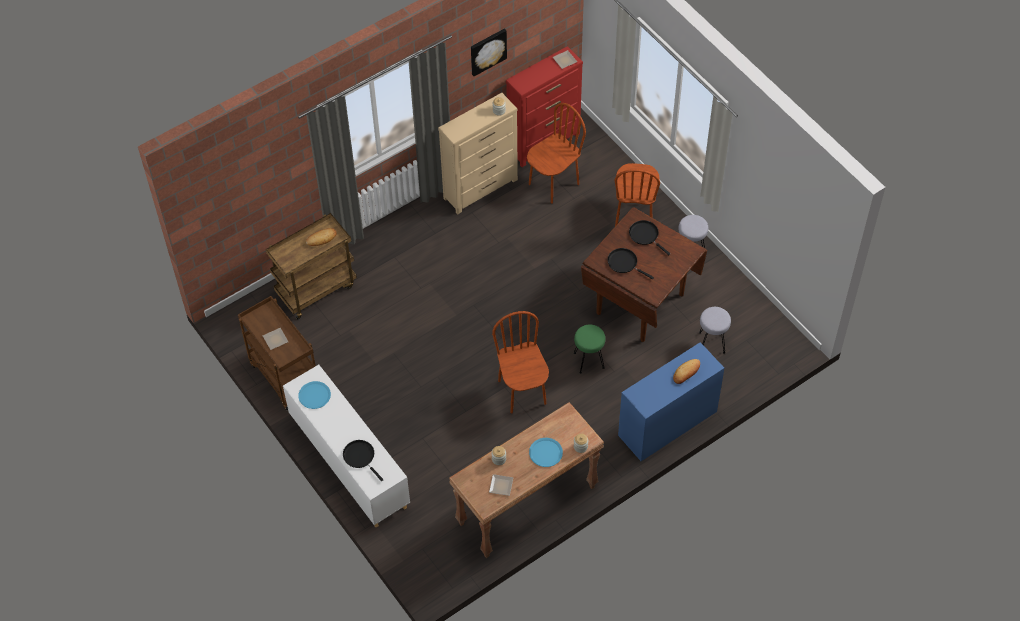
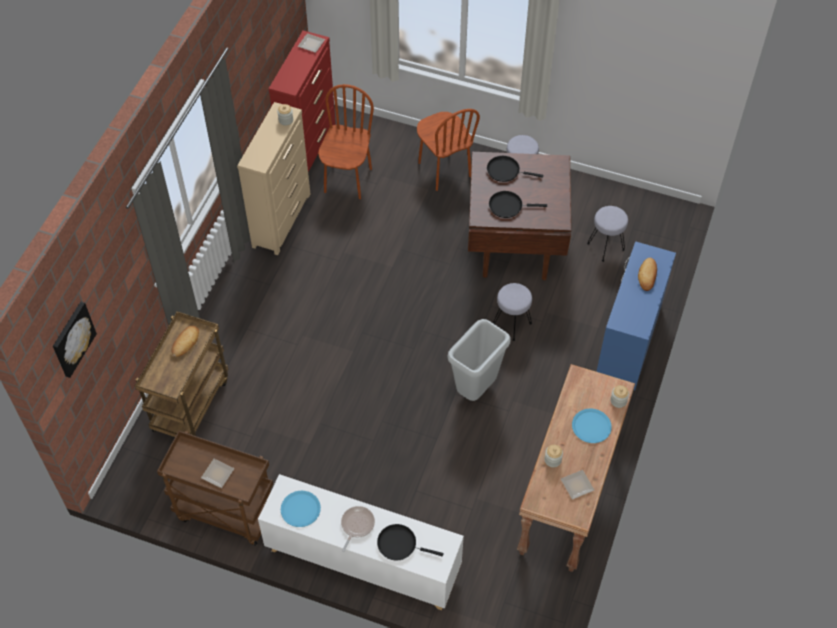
camera: 35 degrees left, 0 degrees up
(342, 428) = (356, 525): none -> frying pan
(487, 51) = (248, 60): picture -> picture (72, 339)
(522, 392) = (475, 389): brown chair -> grey trash can
(588, 360) = (511, 324): green stool -> grey stool

